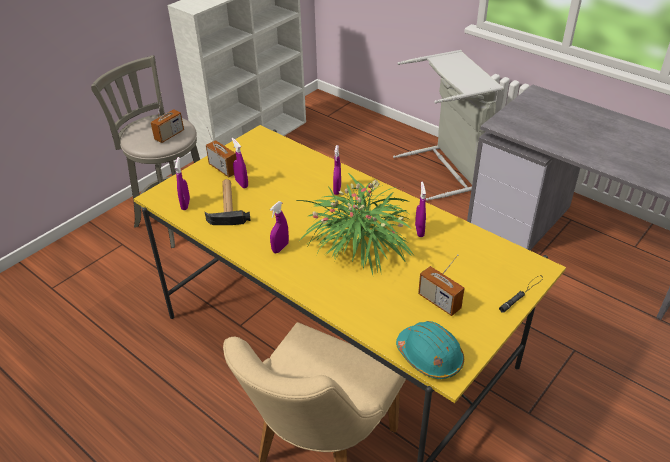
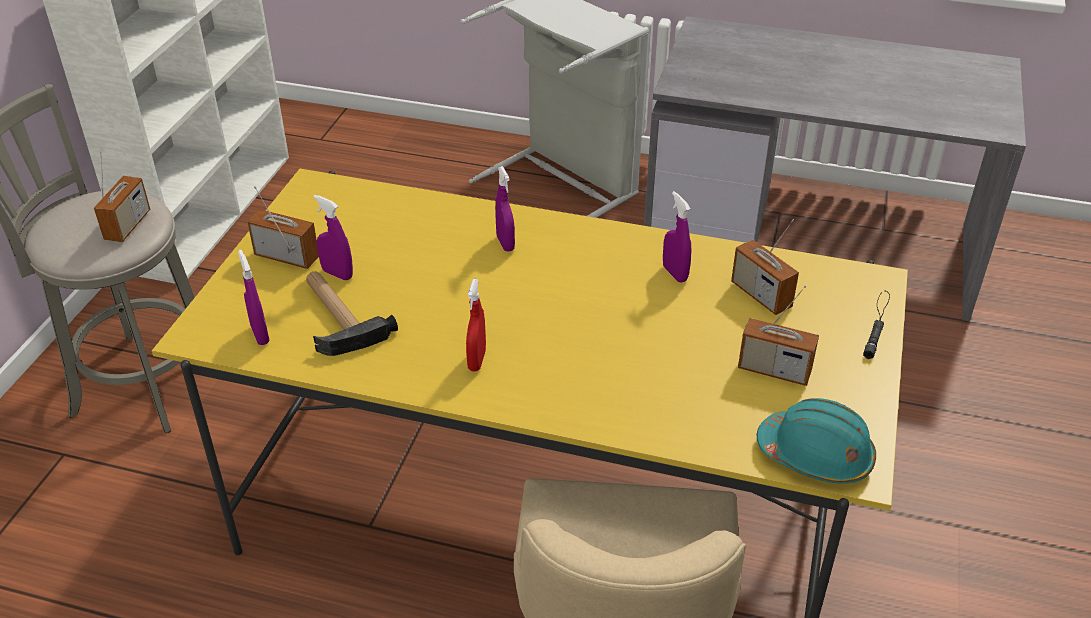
camera: 25 degrees left, 0 degrees up
(280, 248) = (477, 360): purple spray bottle -> red spray bottle
(360, 245) = (601, 320): potted plant -> none
(461, 257) = (761, 295): none -> radio

